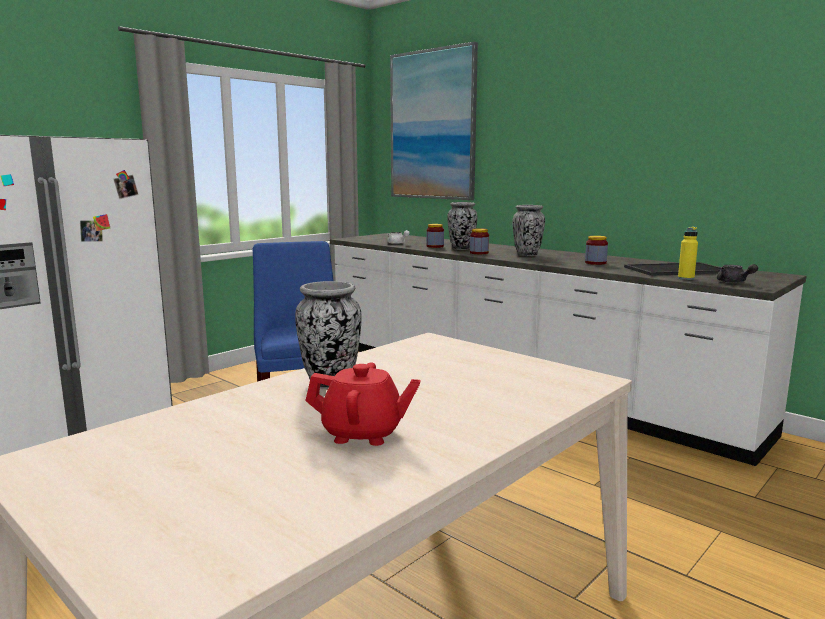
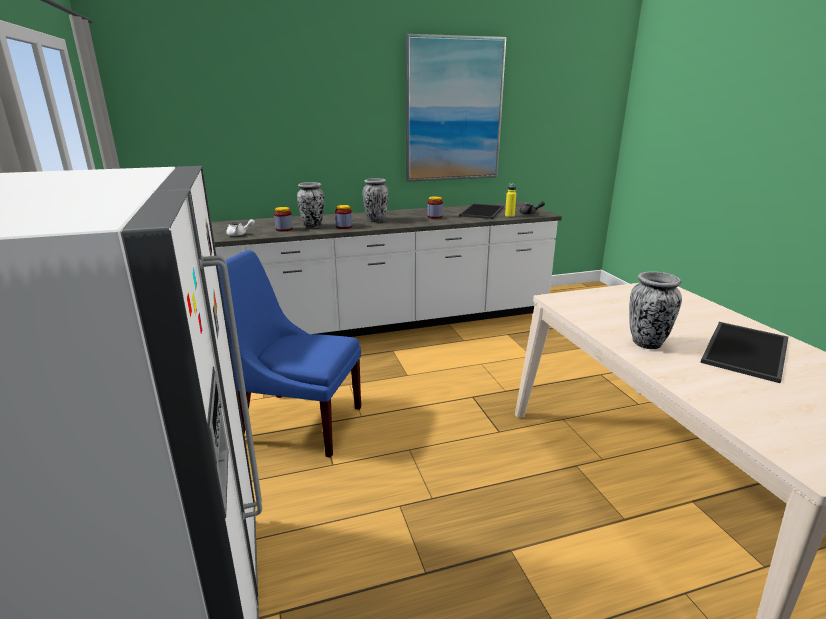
camera: 60 degrees left, 10 degrees up
(363, 434) = (747, 351): red teapot -> tray
(432, 125) = (204, 102): picture -> picture (453, 110)

